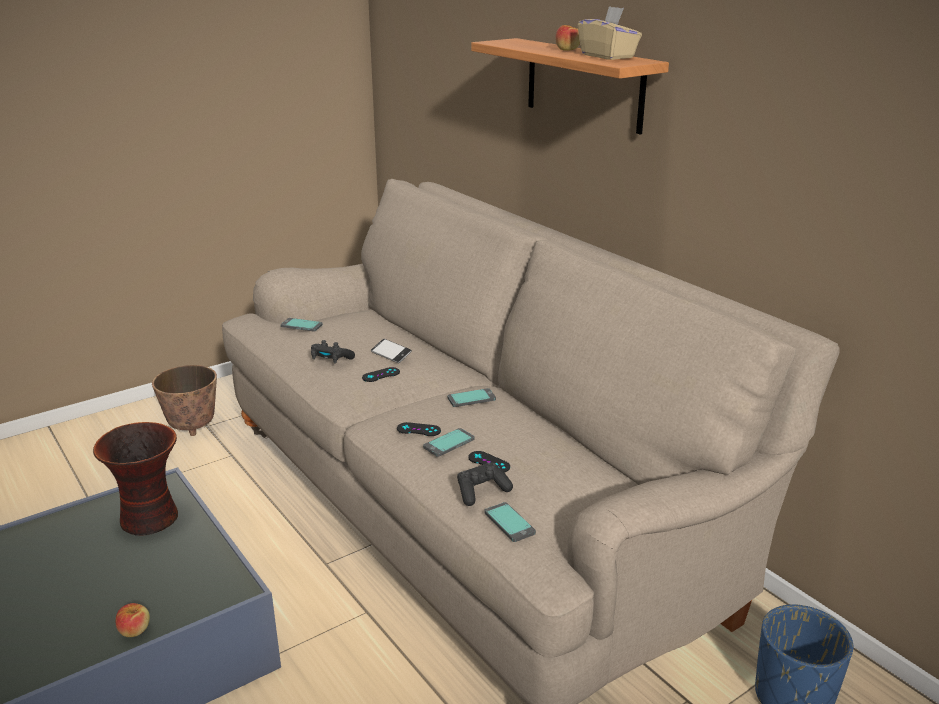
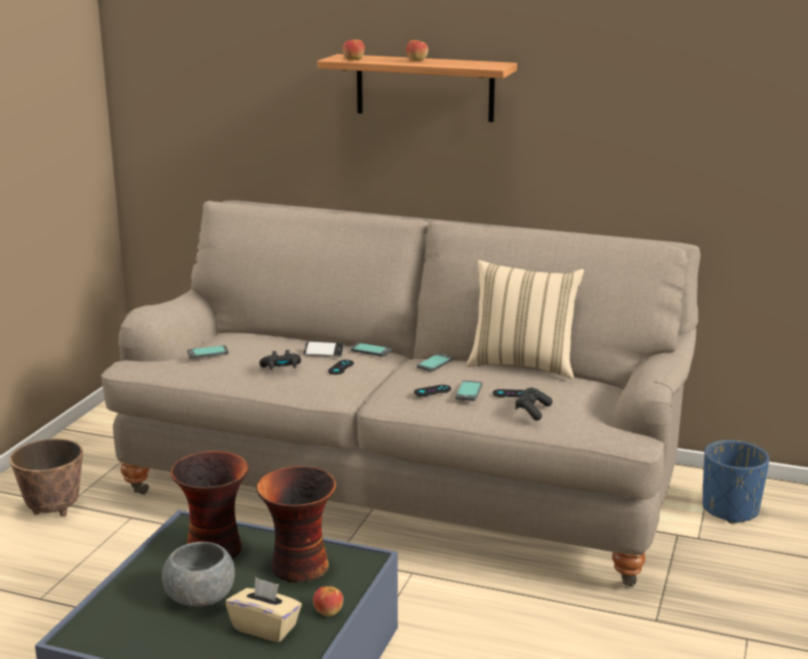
camera: 35 degrees left, 5 degrees down
(74, 563) = (201, 597): none -> grey bowl
(178, 570) = (299, 568): none -> vase
(507, 43) = (353, 59): none -> apple
(509, 523) = (574, 421): phone -> phone (371, 350)
(558, 430) = (523, 365): none -> beige pillow
(608, 56) = (465, 62): beige tissue box -> beige tissue box (265, 628)

